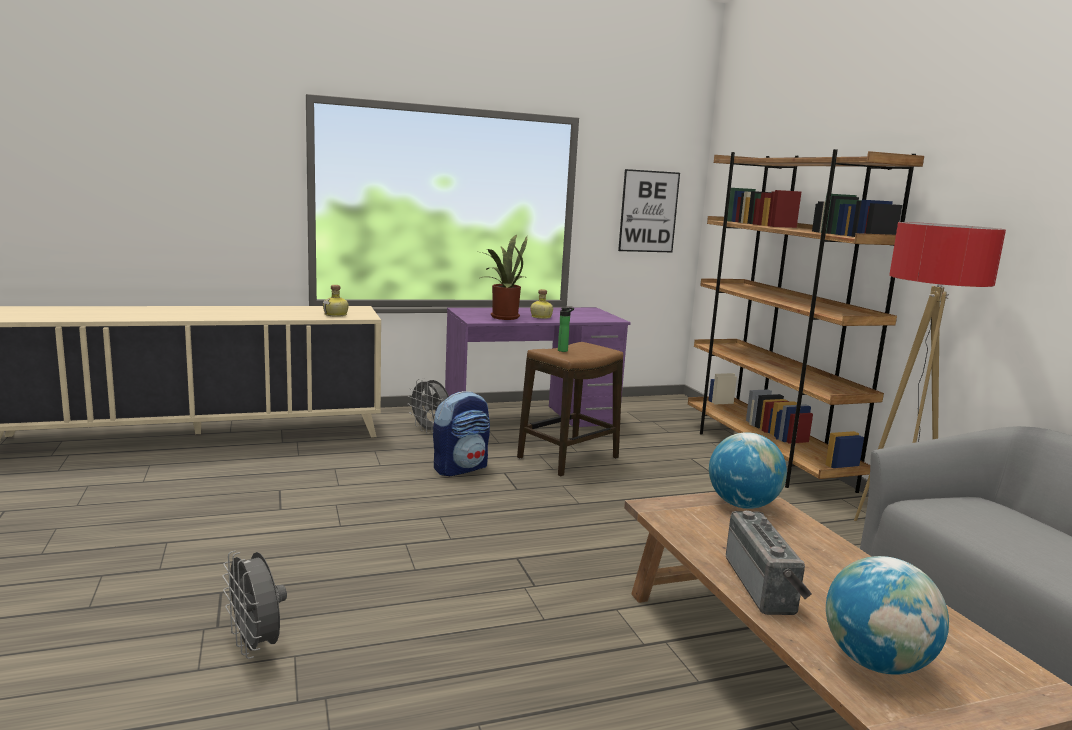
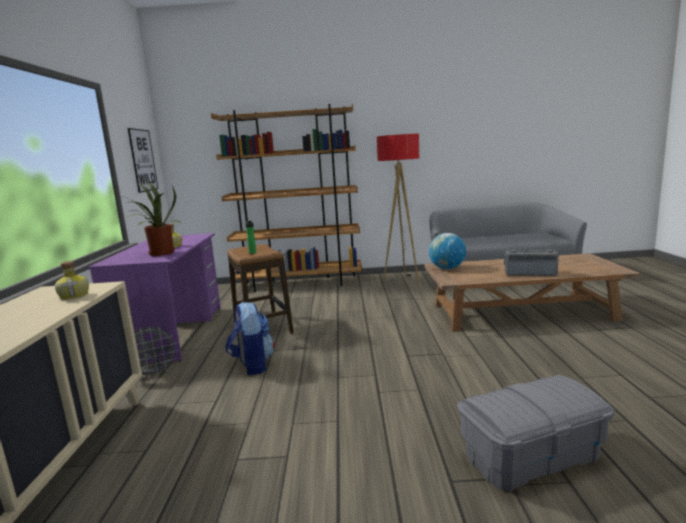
camera: 70 degrees left, 0 degrees up
(256, 646) = (531, 454): grey fan -> grey storage box
(876, 663) = (582, 268): globe -> none

